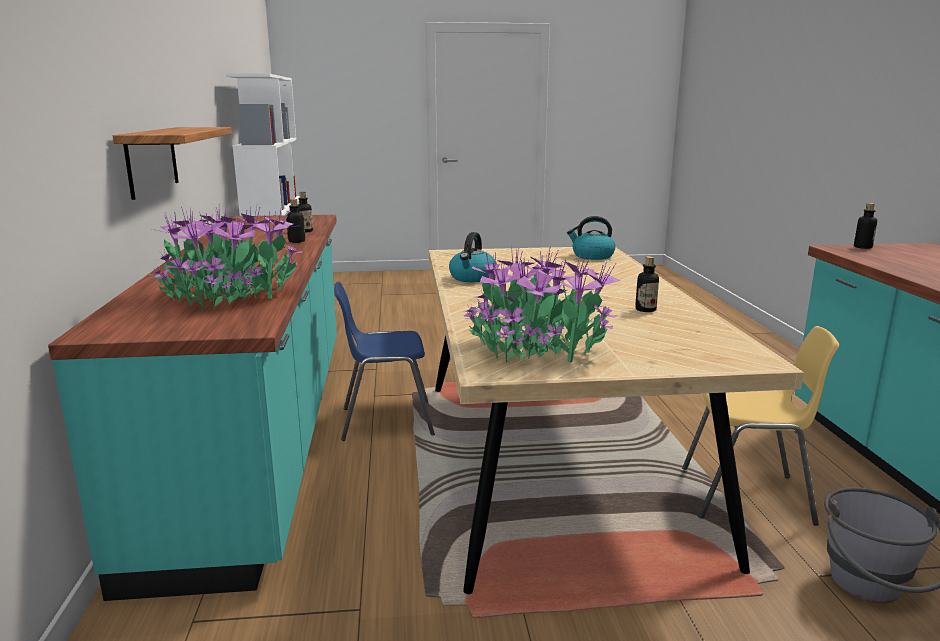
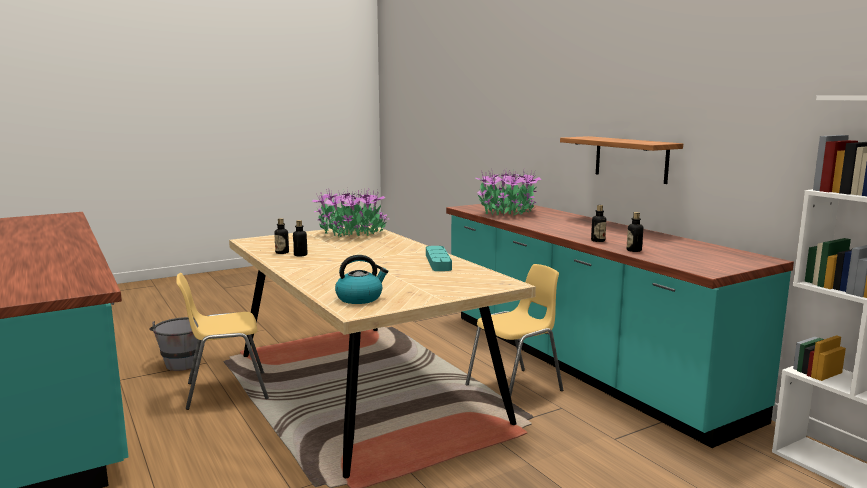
camera: 155 degrees right, 5 degrees down
(386, 421) = (515, 388): blue chair -> yellow chair
(472, 278) = (438, 262): kettle -> turquoise tray
(862, 247) = (61, 293): bottle -> bottle (282, 252)

